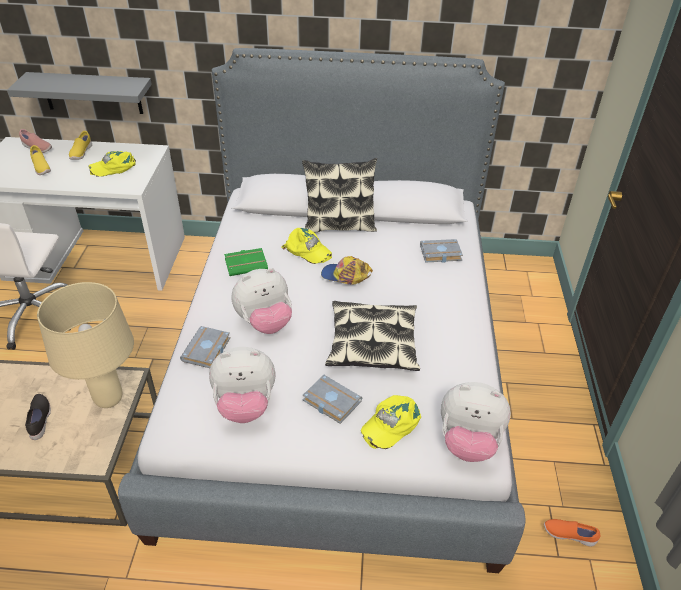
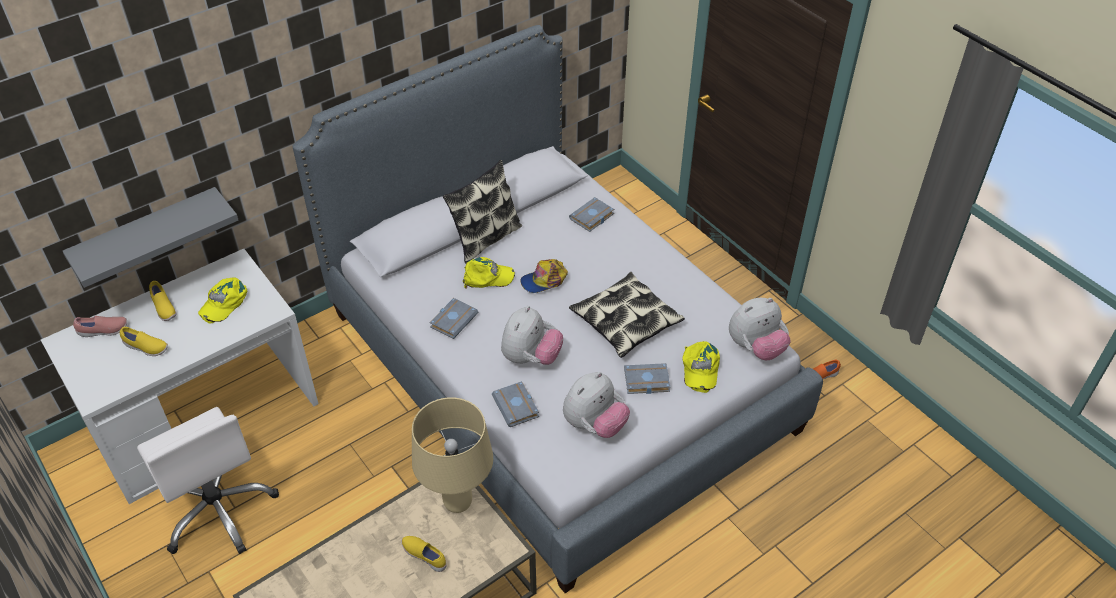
camera: 40 degrees left, 5 degrees up
(40, 420) = (425, 556): black shoe -> yellow shoe
(247, 264) = (453, 320): green book -> grey book

